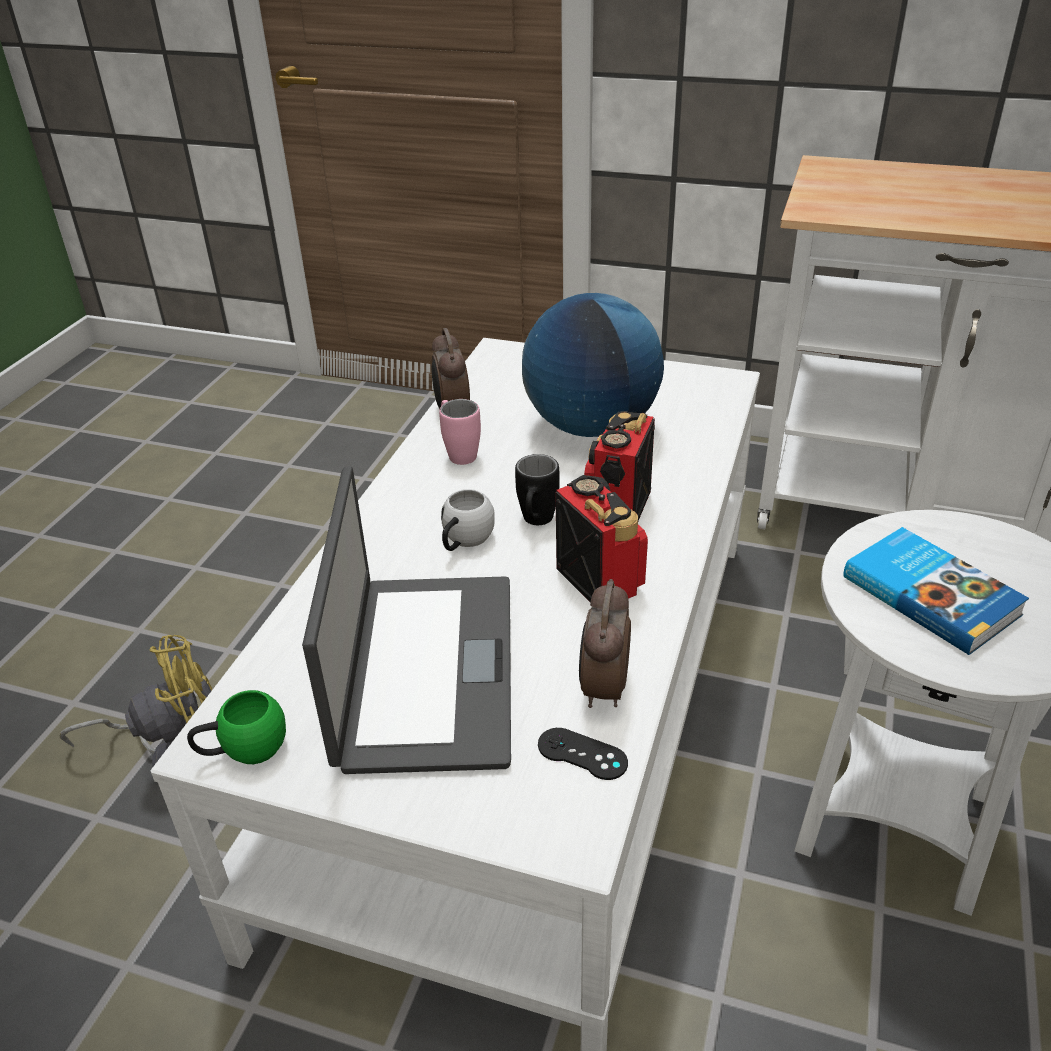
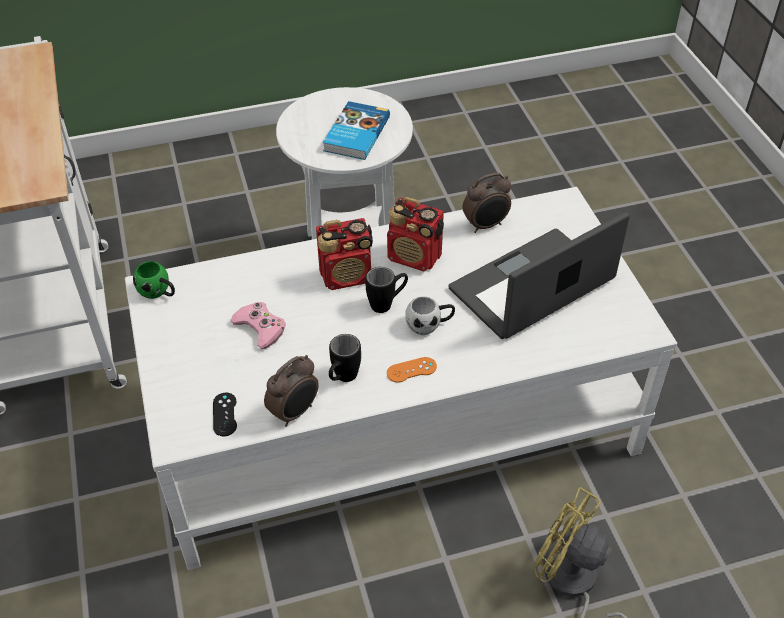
camera: 125 degrees left, 10 degrees up
(243, 750) = (635, 318): green mug -> green mug (158, 292)
(414, 500) = (411, 370): none -> orange game controller
(458, 452) = (343, 379): pink mug -> black mug
(582, 754) = (526, 216): black game controller -> black game controller (225, 414)
(591, 426) = (260, 328): globe -> pink game controller
(598, 580) = (415, 257): radio -> radio turned 90 degrees counterclockwise

